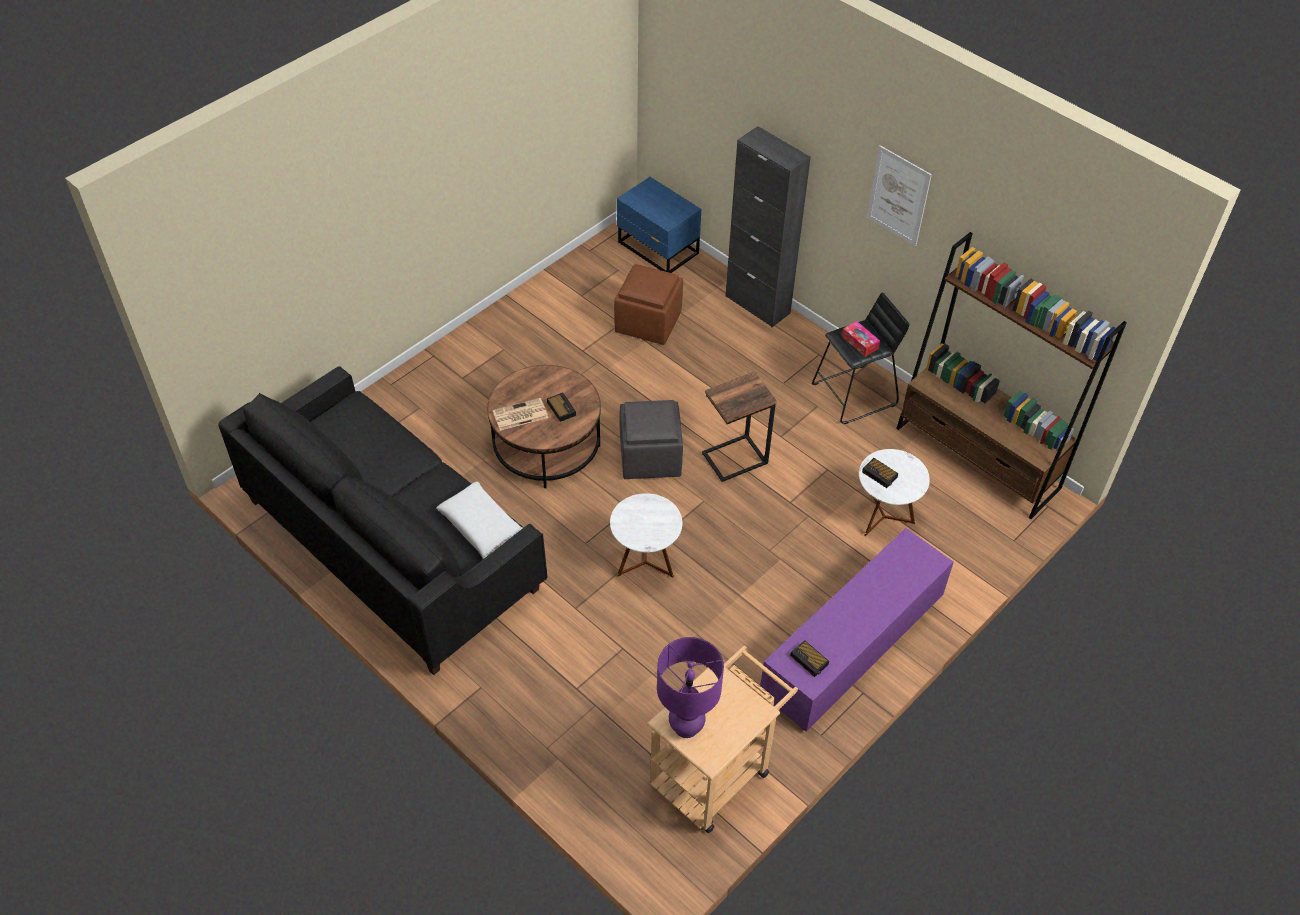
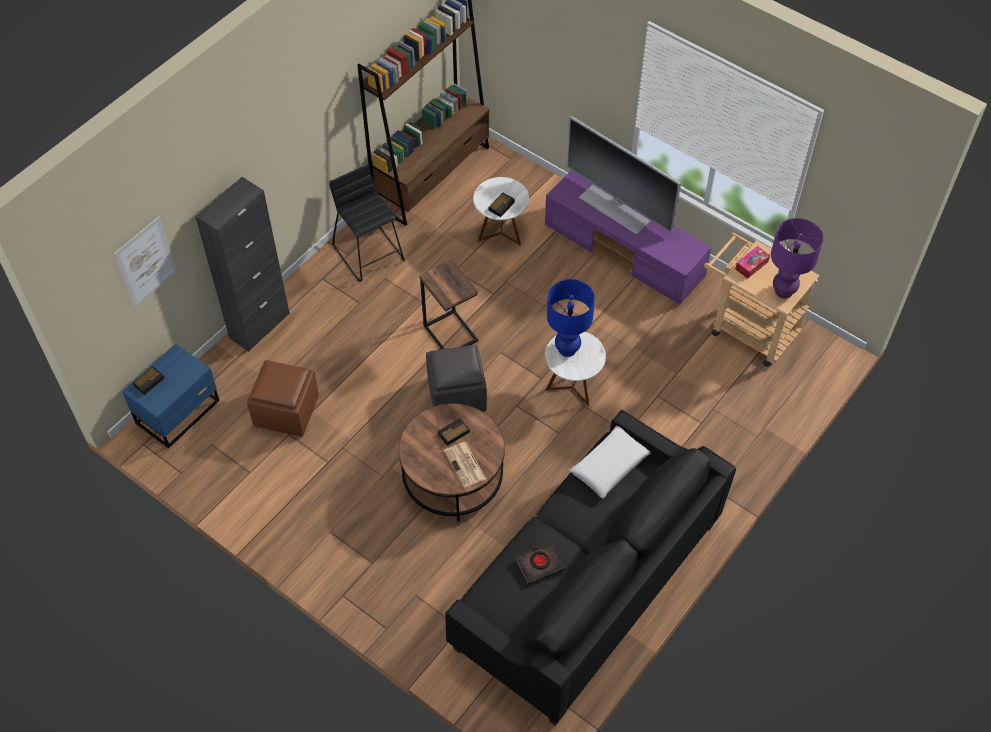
camera: 95 degrees left, 5 degrees up
(378, 452) = (540, 564): none -> black book
(654, 514) = (567, 349): none -> blue table lamp
(809, 660) = (678, 249): alarm clock -> alarm clock (149, 381)
(860, 342) = (368, 211): tissue box -> tissue box (751, 265)
(882, 599) = (615, 208): none -> television
(898, 196) = (302, 113): picture -> picture (146, 262)

